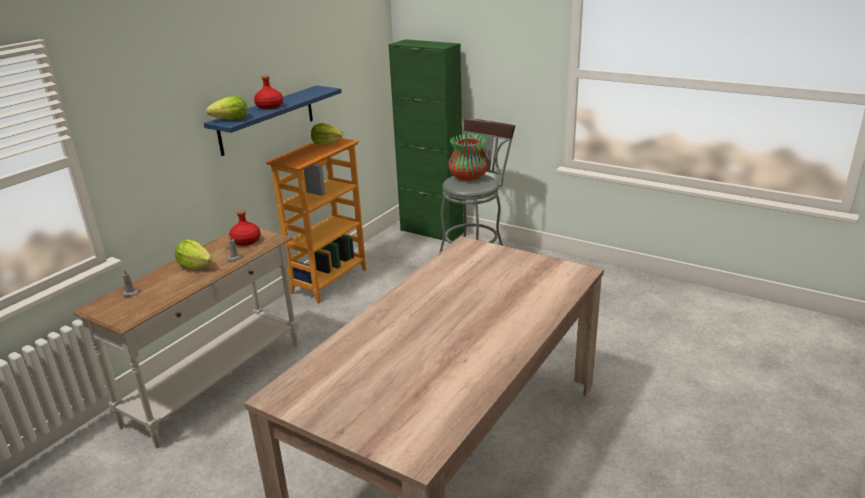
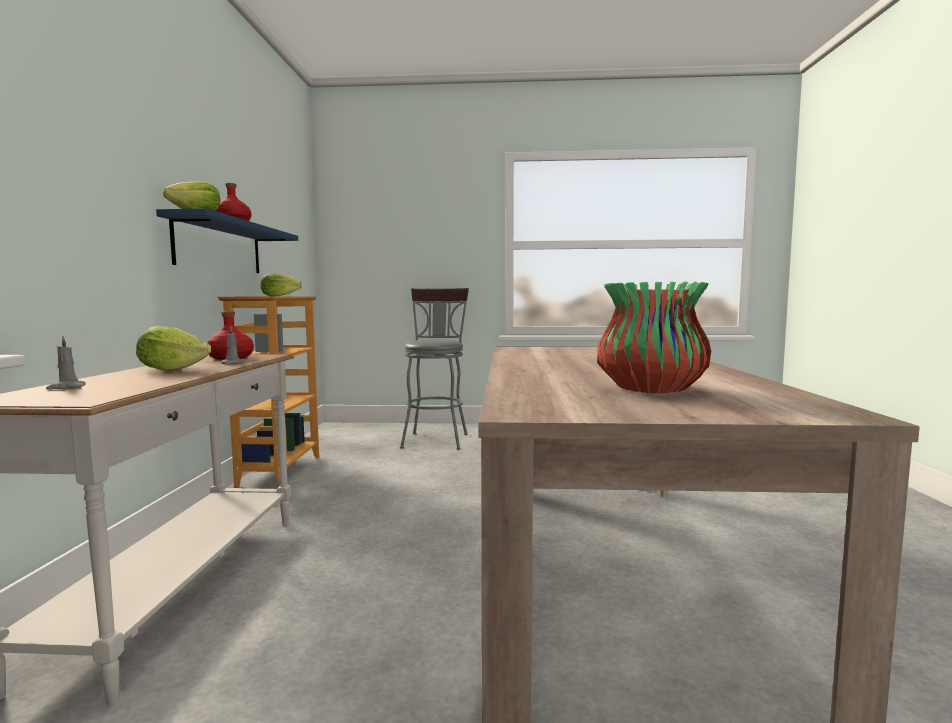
camera: 30 degrees left, 20 degrees down
(431, 231) = (365, 426): green cabinet -> none
(469, 177) = (430, 339): vase -> vase (652, 390)

